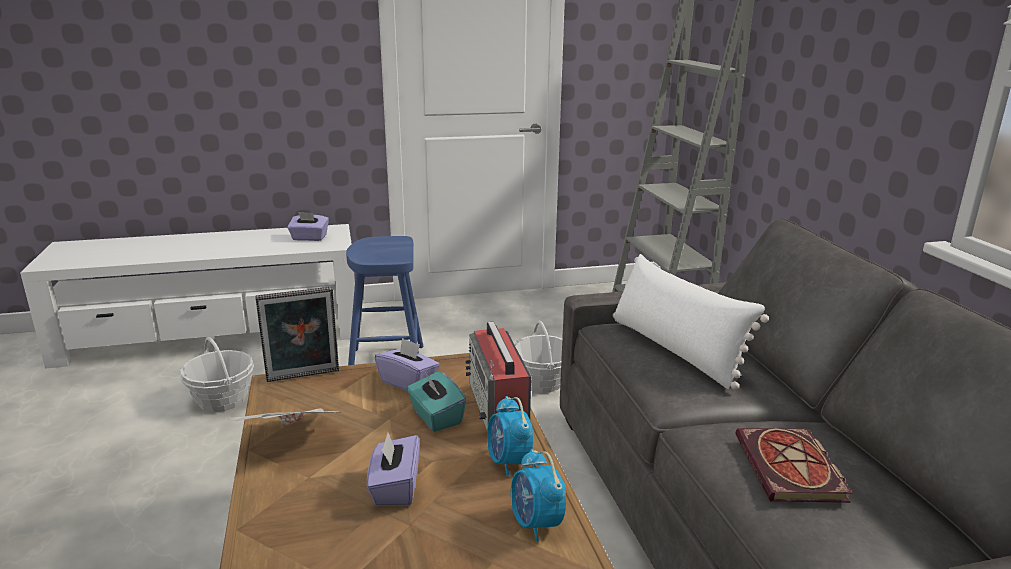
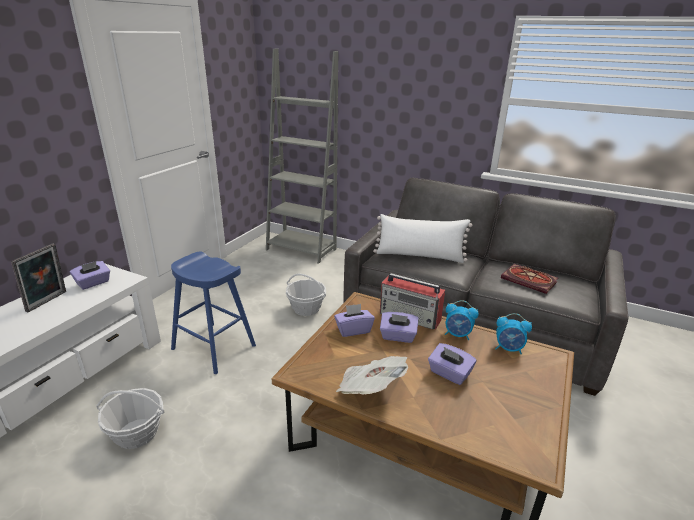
camera: 50 degrees left, 5 degrees up
(303, 377) = (302, 360): picture frame -> picture frame (48, 302)
(435, 417) = (398, 336): turquoise tissue box -> purple tissue box

